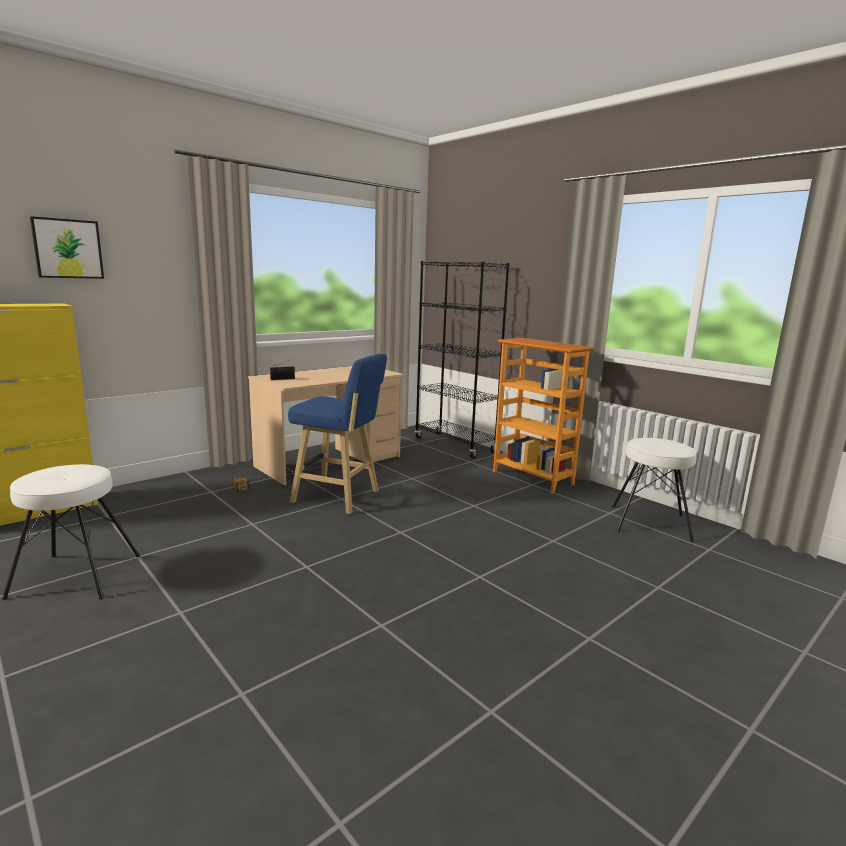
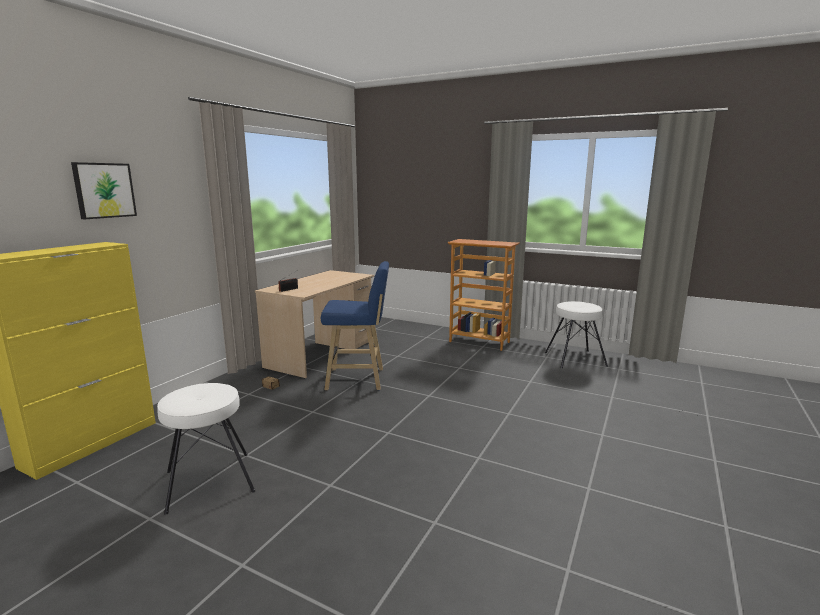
camera: 20 degrees left, 0 degrees up
(454, 445) = (403, 326): black bookcase -> none

